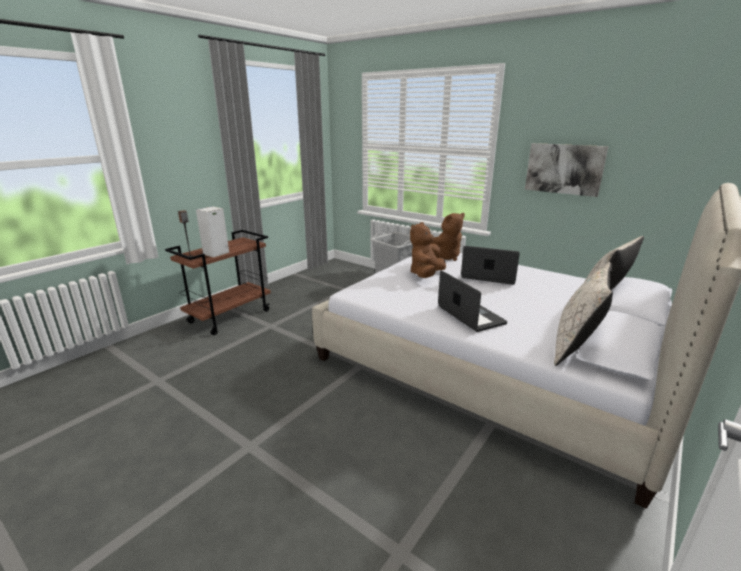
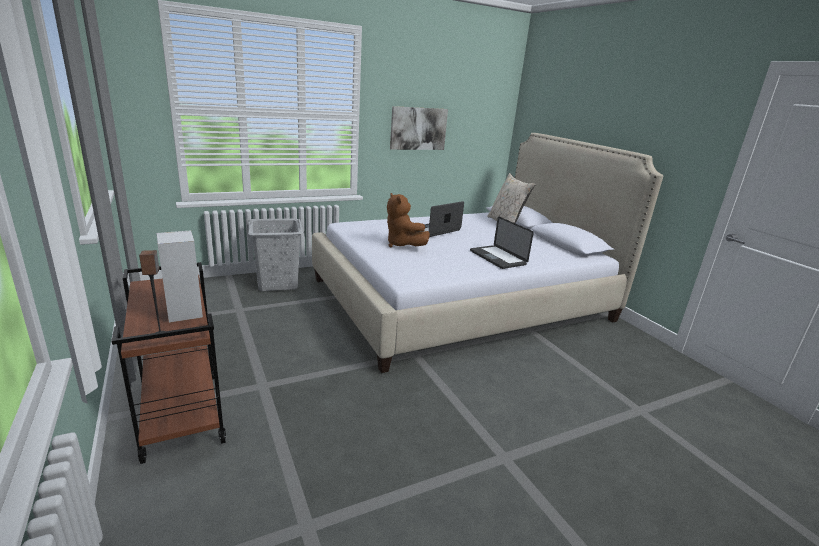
camera: 65 degrees left, 0 degrees up
(444, 257) = (372, 227): brown plush toy -> none
(470, 315) = (497, 258): laptop -> laptop turned 120 degrees counterclockwise
(575, 347) = (561, 251): beige pillow -> none

